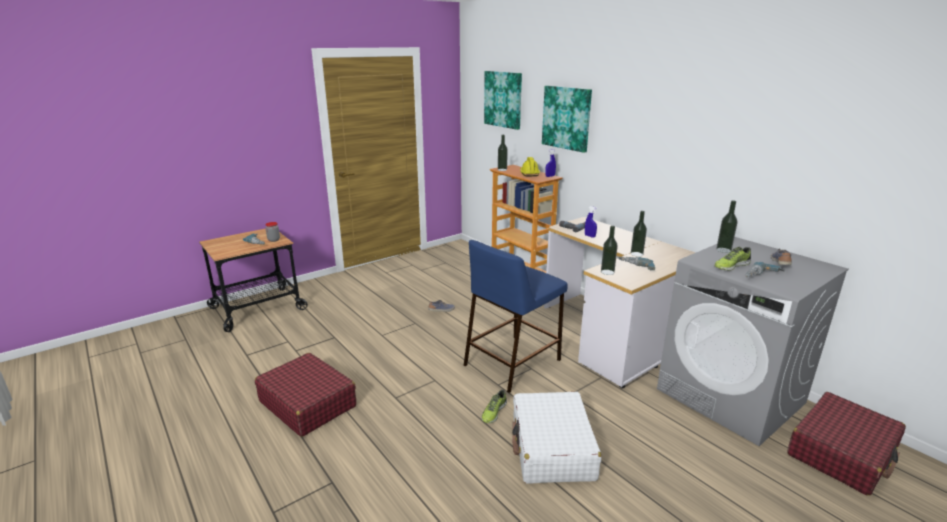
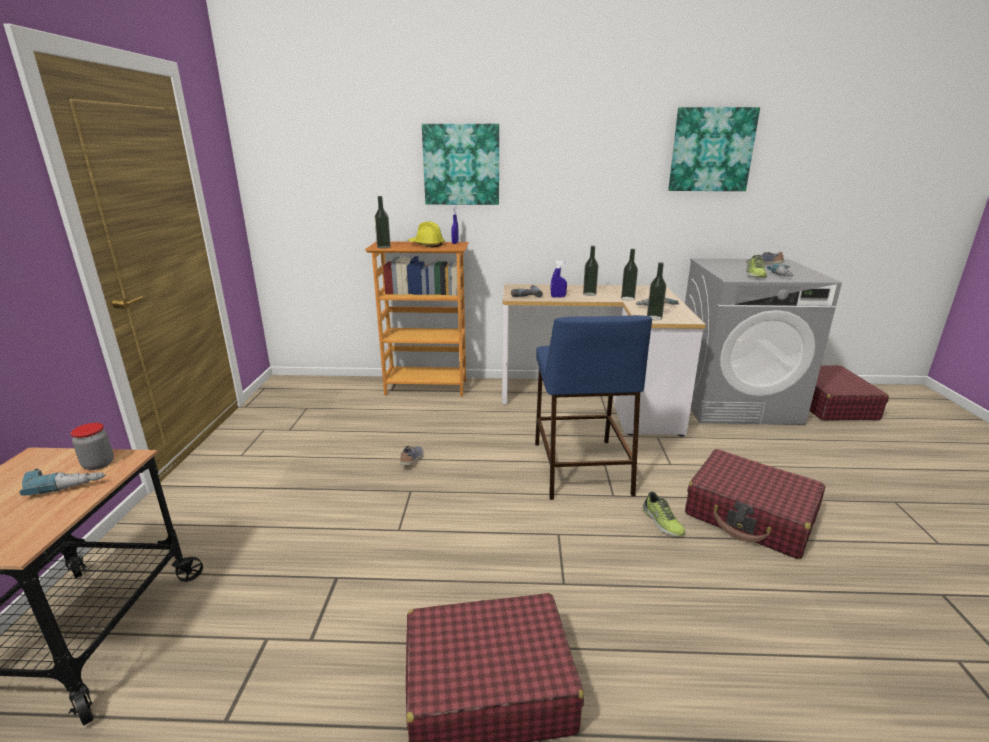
camera: 50 degrees left, 0 degrees up
(503, 99) = (337, 150): picture -> picture (711, 150)
(552, 448) = (750, 516): white suitcase -> red suitcase
(723, 250) = (717, 267): bottle -> bottle (589, 294)

